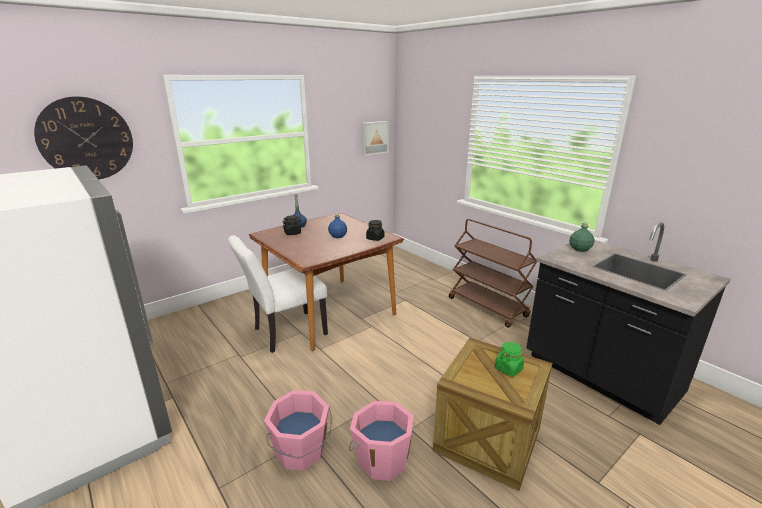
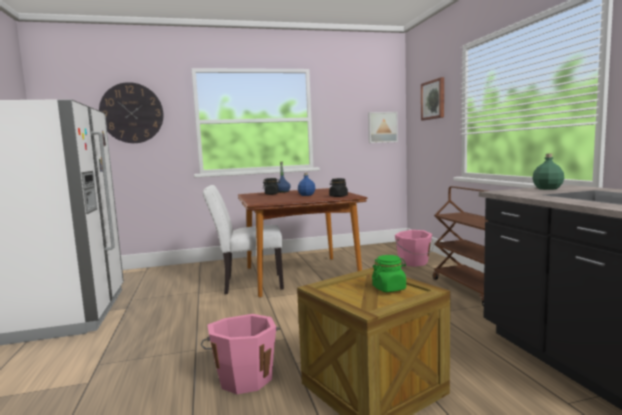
camera: 25 degrees right, 15 degrees down
(301, 451) = (182, 356): pink bucket -> pink bucket (413, 262)
(433, 118) = (433, 99): none -> picture

